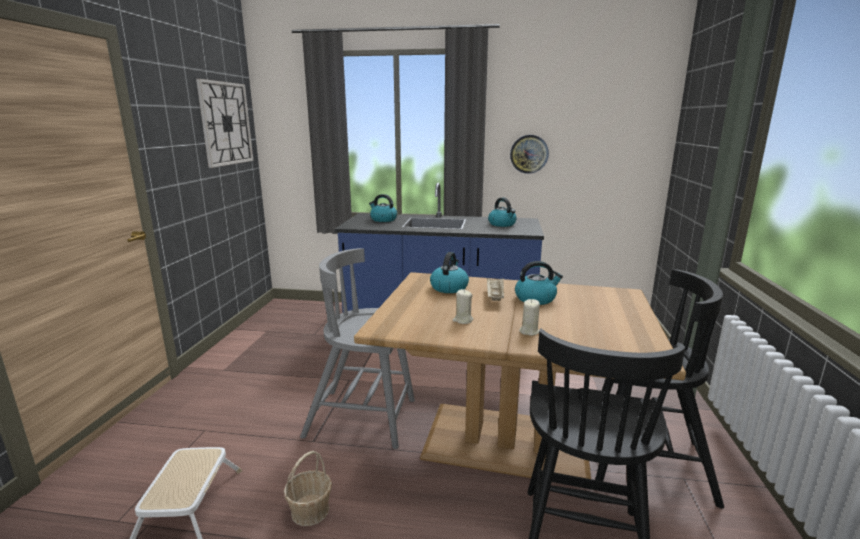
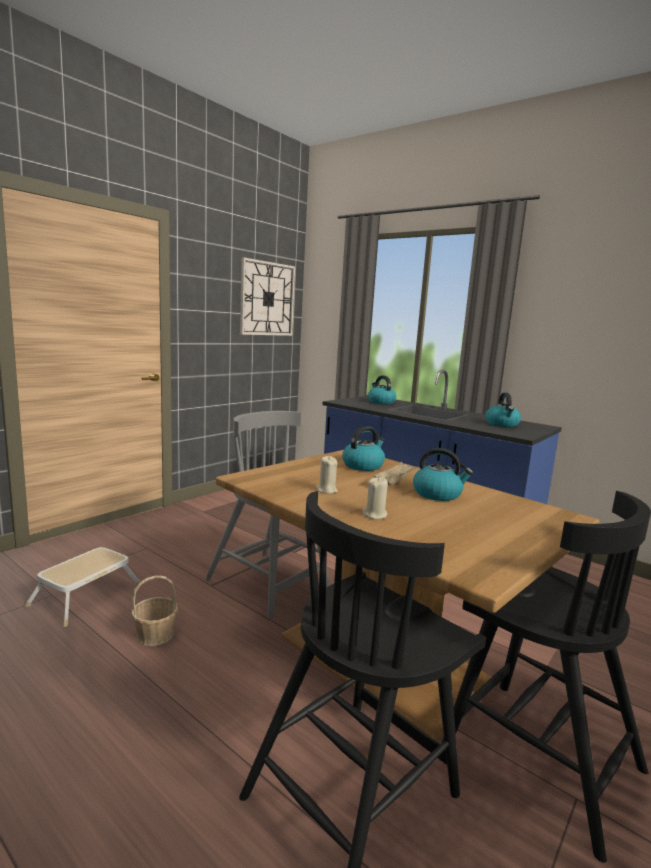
camera: 30 degrees right, 5 degrees down
(529, 154) = (566, 348): wall clock -> none

